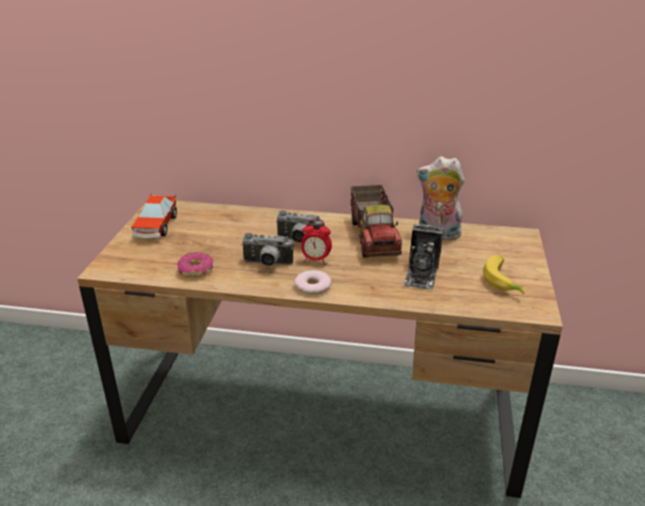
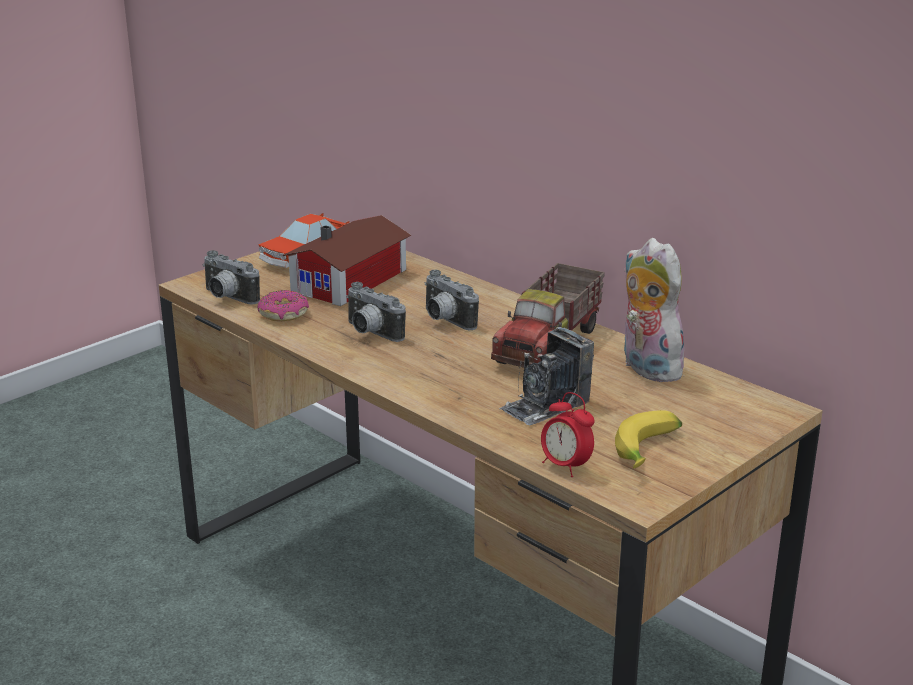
camera: 35 degrees right, 5 degrees down
(141, 271) = (226, 298): none -> camera
(209, 232) = (353, 280): none -> toy house
(312, 286) = (388, 372): donut -> none
(315, 260) = (434, 347): alarm clock -> alarm clock (565, 466)

